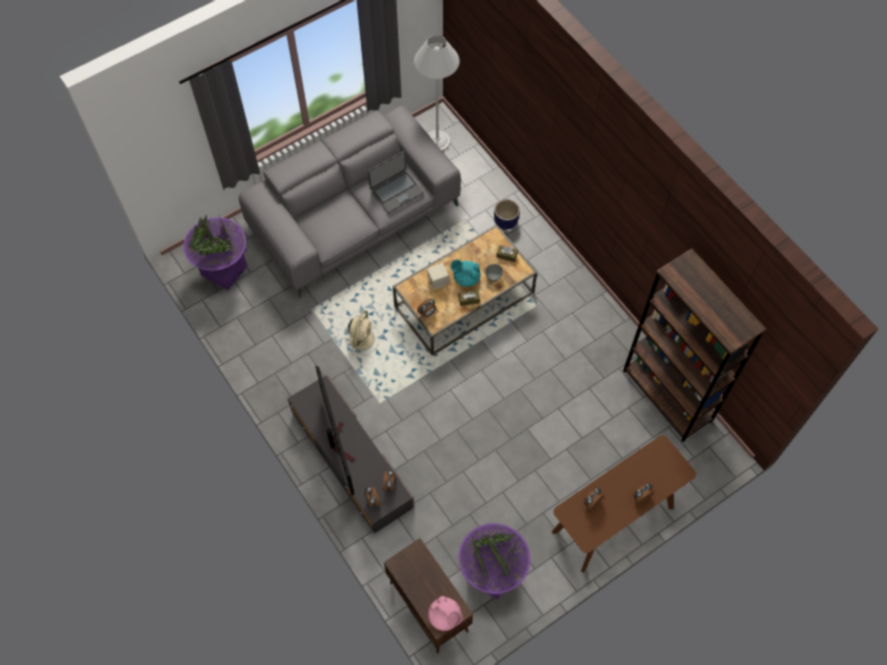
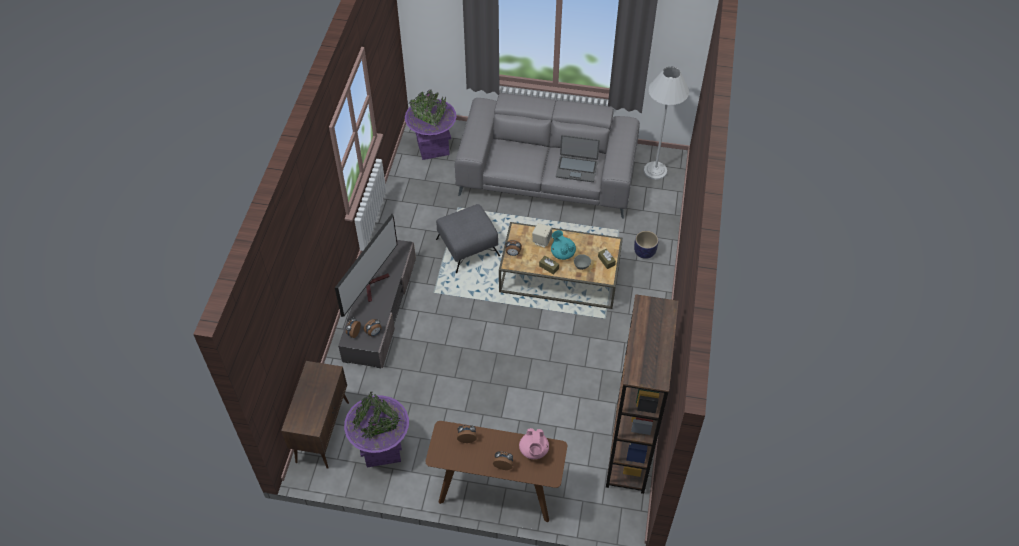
camera: 45 degrees right, 10 degrees down
(362, 338) = (468, 247): beige fan -> grey ottoman
(445, 617) = (301, 422): pink teapot -> pink teapot (534, 450)

